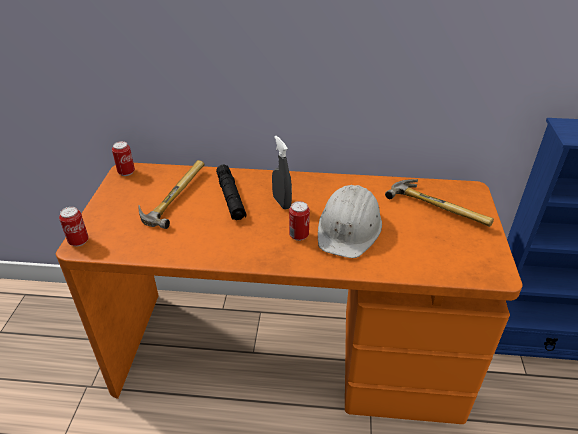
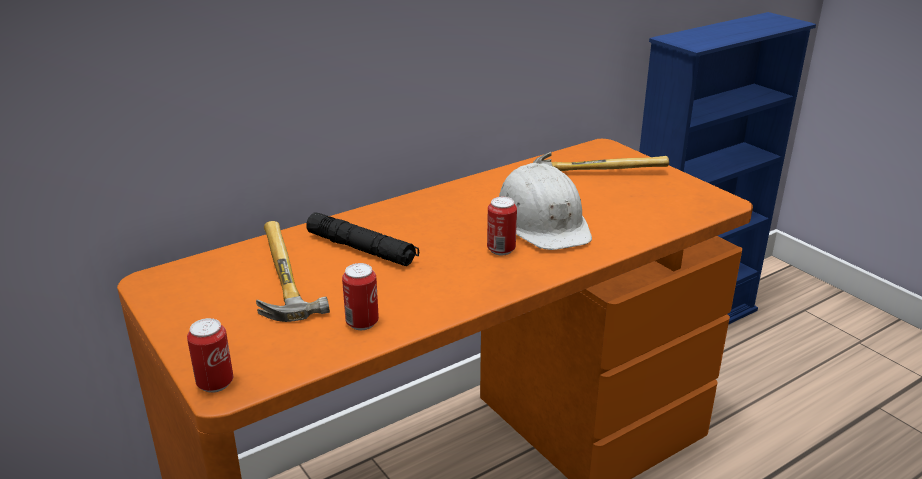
camera: 40 degrees left, 10 degrees down
(126, 172) = (157, 282): can -> can (362, 323)
(281, 202) = (432, 229): grey spray bottle -> none

